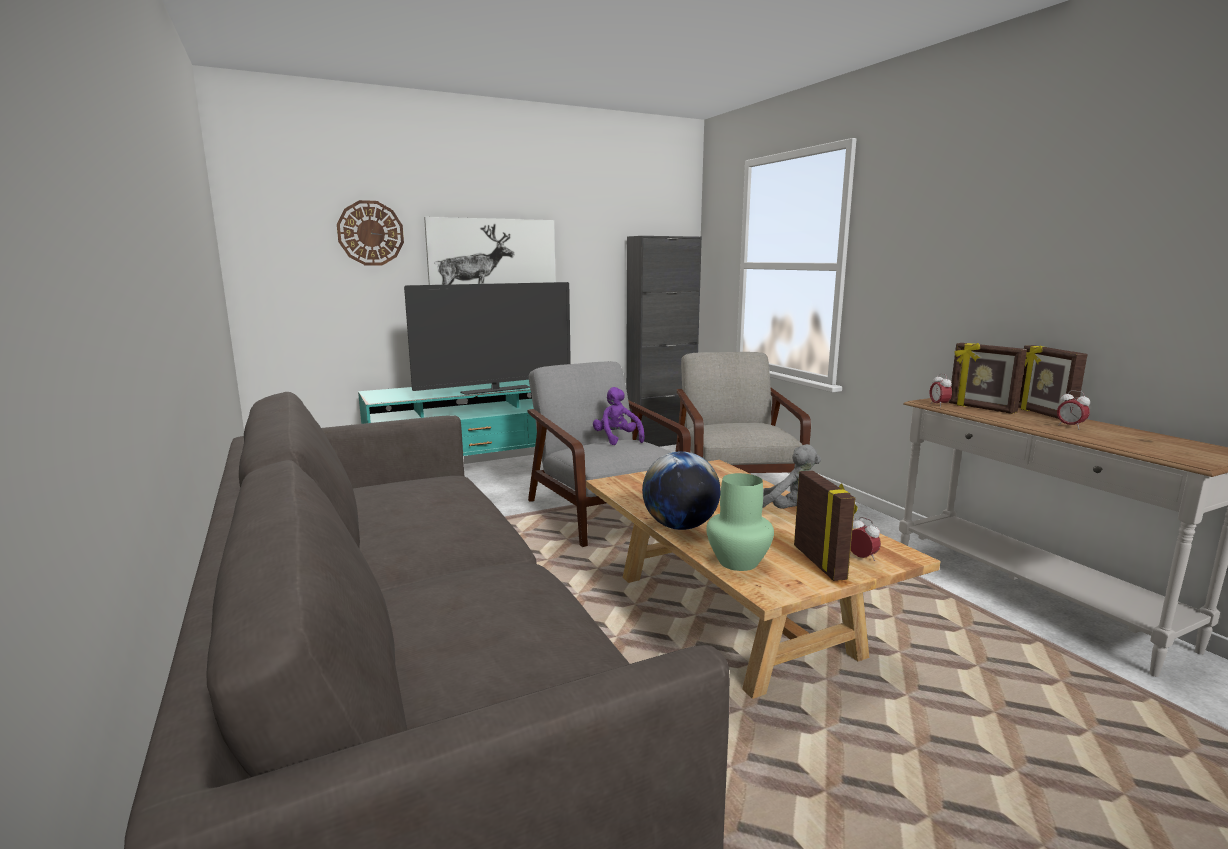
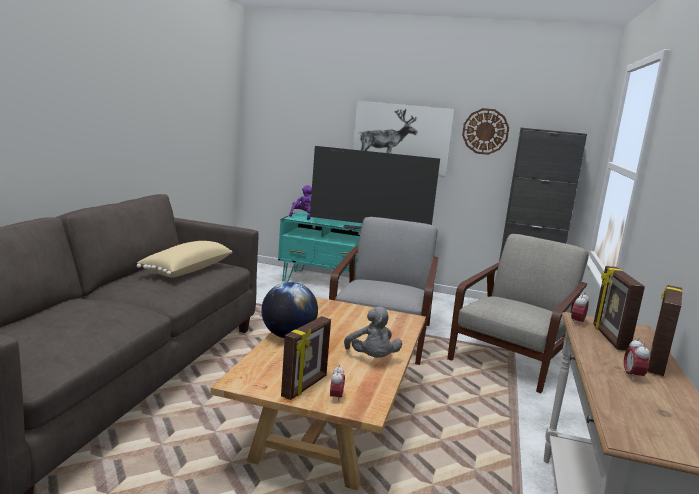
camera: 40 degrees right, 0 degrees up
(370, 233) = (322, 109): wall clock -> wall clock (485, 131)
(421, 499) = (186, 270): none -> beige pillow
(617, 439) = (395, 282): purple plush toy -> purple plush toy (303, 216)
(737, 562) = (263, 363): green vase -> none

